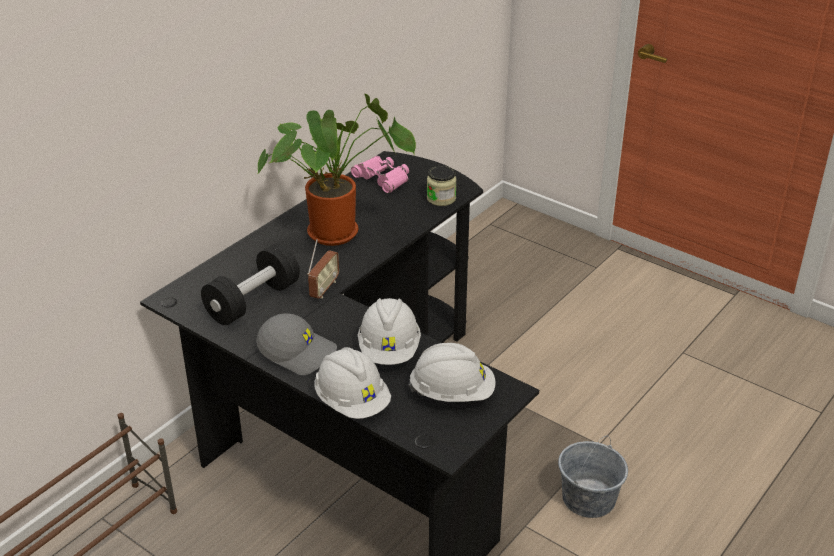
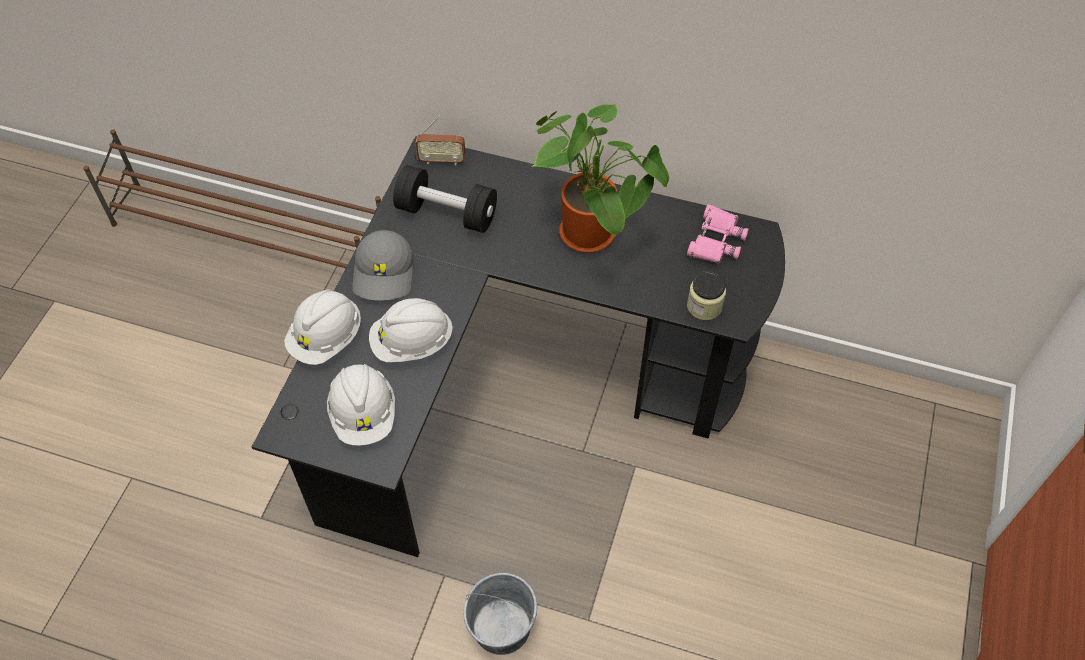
camera: 70 degrees right, 20 degrees up
(324, 289) = (488, 259): radio -> radio (442, 160)

